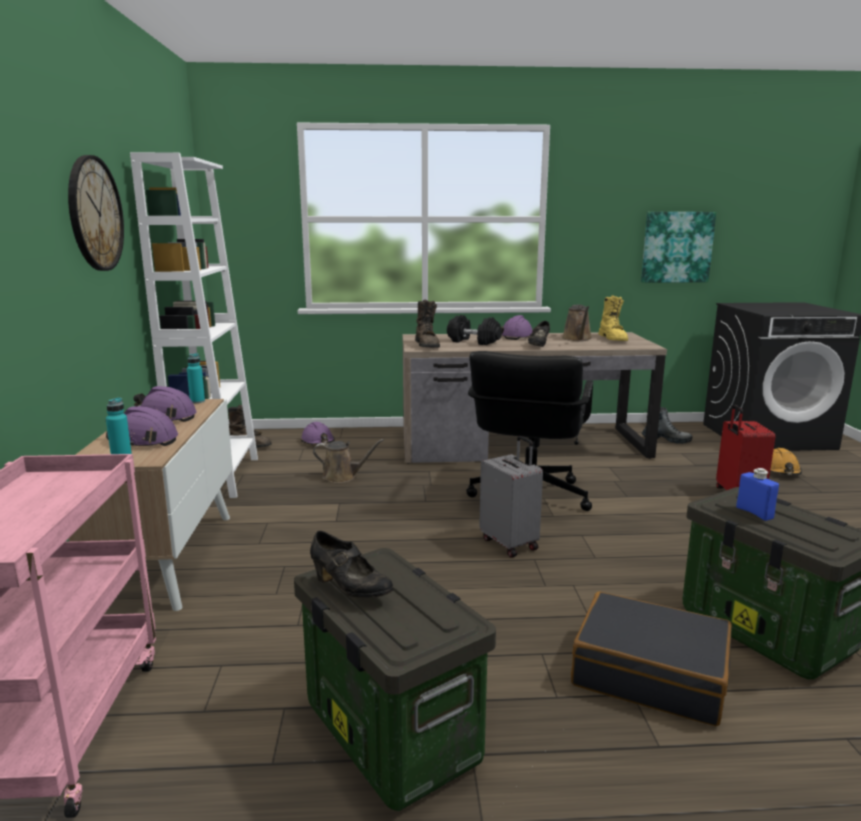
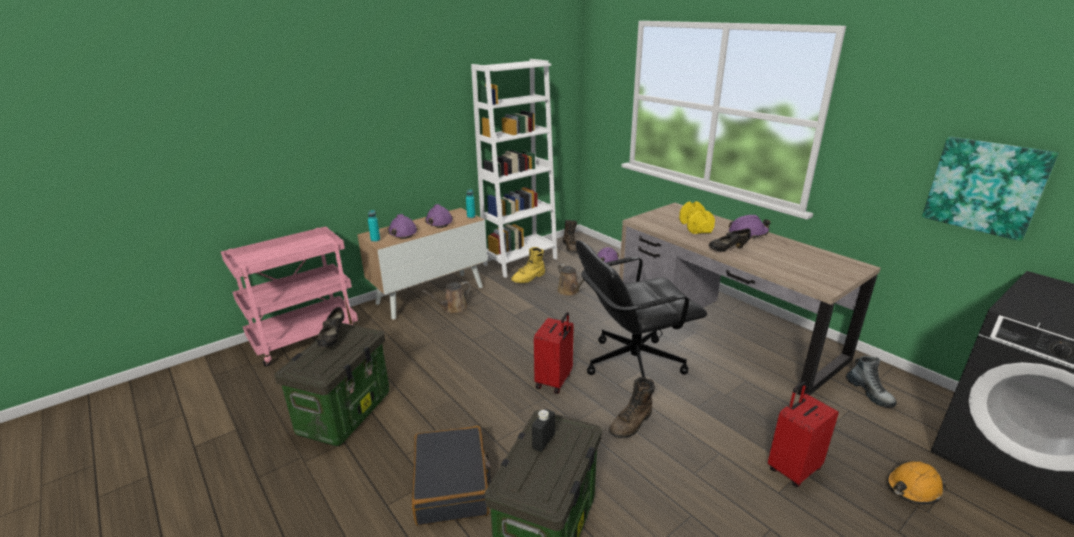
camera: 55 degrees right, 10 degrees up
(95, 214) = (426, 106): wall clock -> none
(427, 345) = (653, 219): brown boot -> brown boot (632, 424)
(473, 342) = (695, 227): black dumbbell -> yellow dumbbell
(510, 543) = (554, 381): grey suitcase -> red suitcase
(577, 339) = (789, 255): brown watering can -> brown watering can (453, 309)
(613, 339) = (822, 268): yellow boot -> yellow boot (529, 278)
(754, 513) = (543, 441): blue bottle -> black bottle

